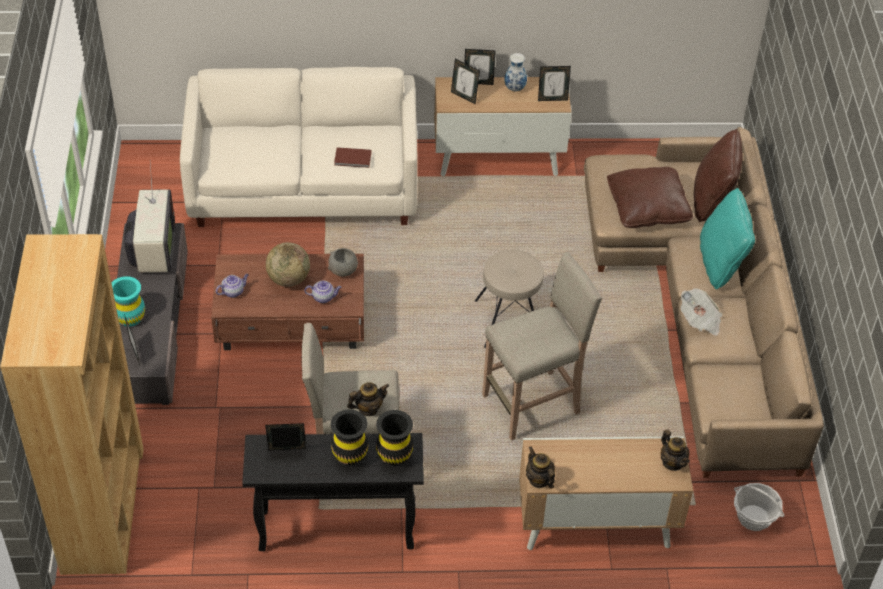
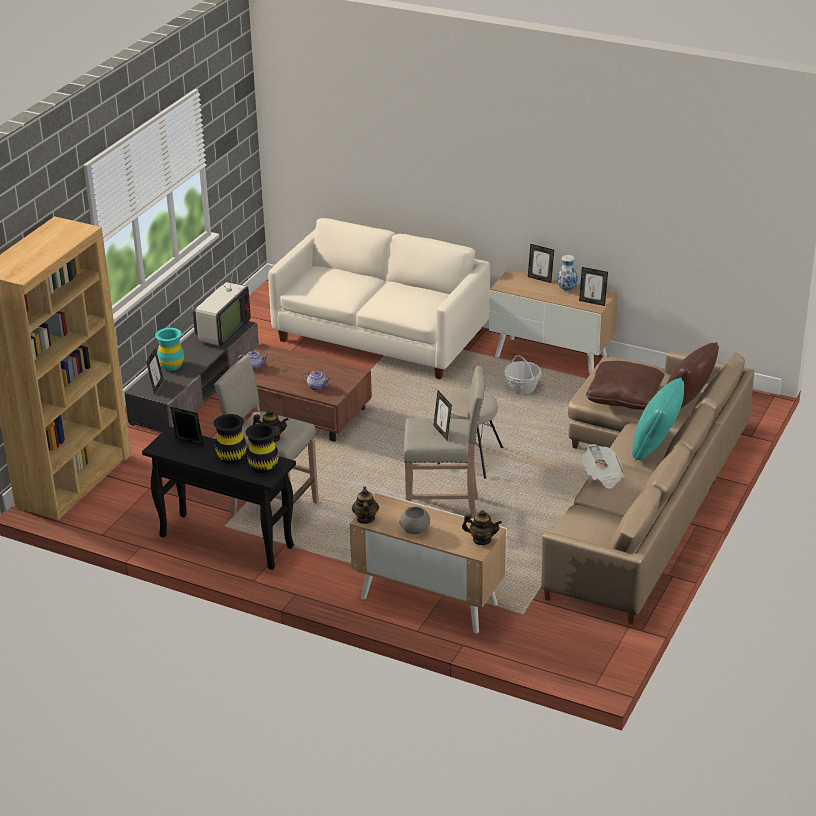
camera: 30 degrees right, 15 degrees down
(288, 279) = (300, 370): globe -> none
(343, 270) = (346, 375): grey bowl -> grey bowl (415, 530)
(353, 159) = (404, 306): brown book -> none
(464, 97) = (520, 285): picture frame -> picture frame (442, 432)
(672, 462) = (481, 540): teapot -> teapot turned 75 degrees counterclockwise
(753, 518) = (566, 637): basket -> basket (522, 388)

